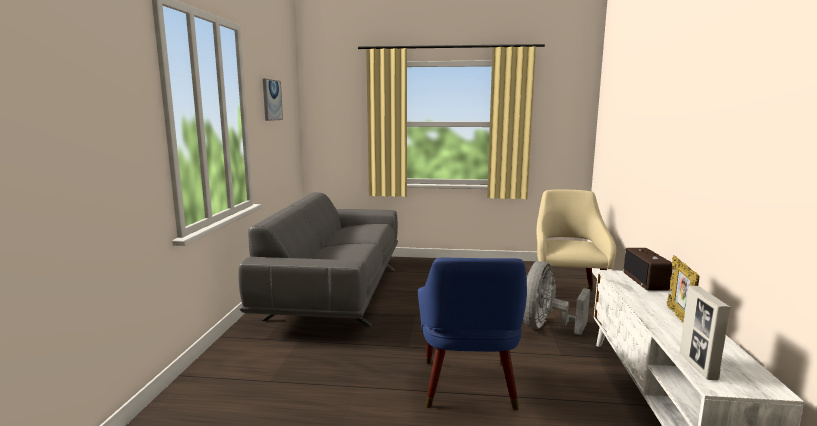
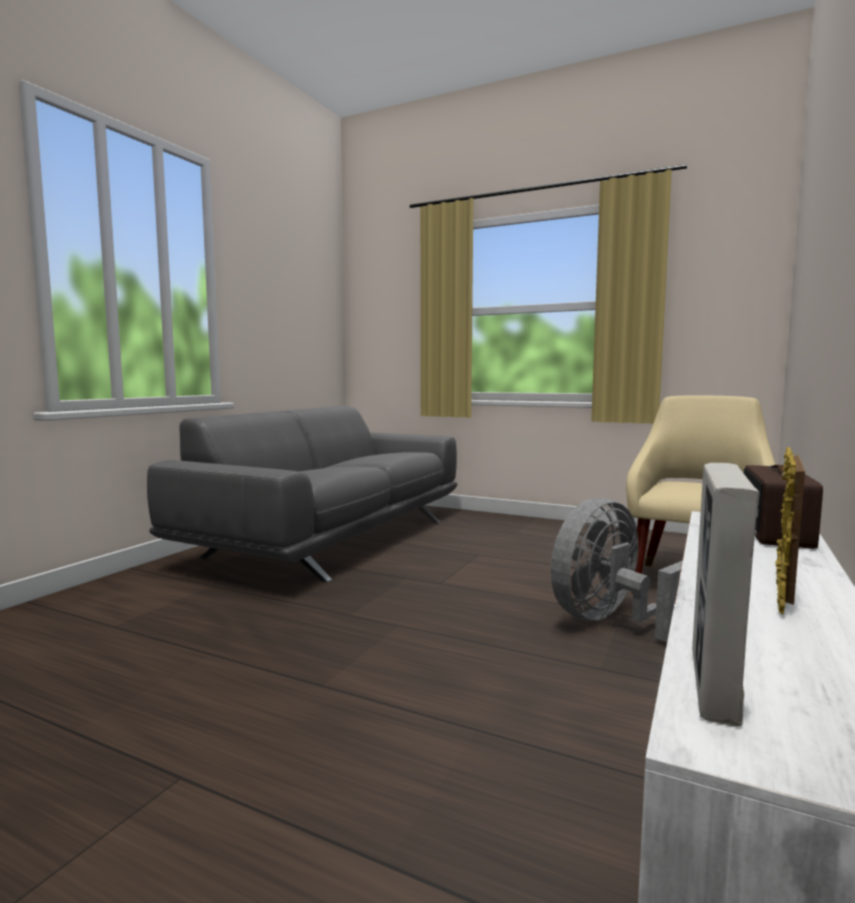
camera: 20 degrees right, 5 degrees down
(271, 100) = (276, 273): picture -> none
(468, 389) = (374, 691): blue armchair -> none

